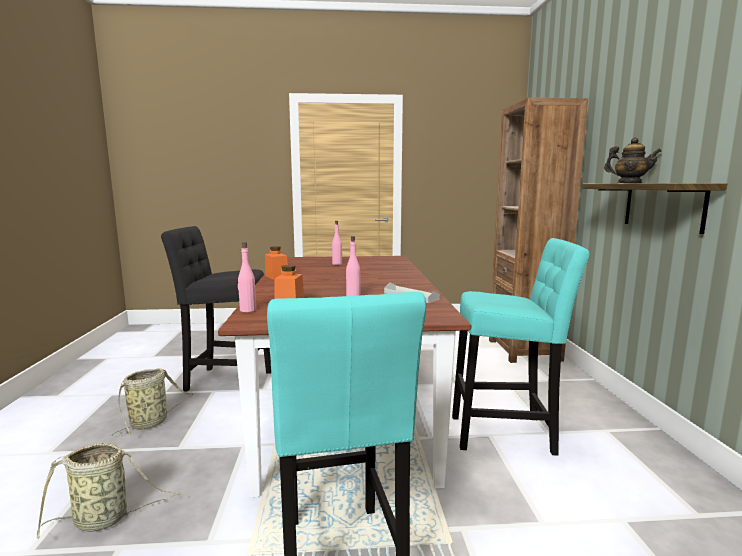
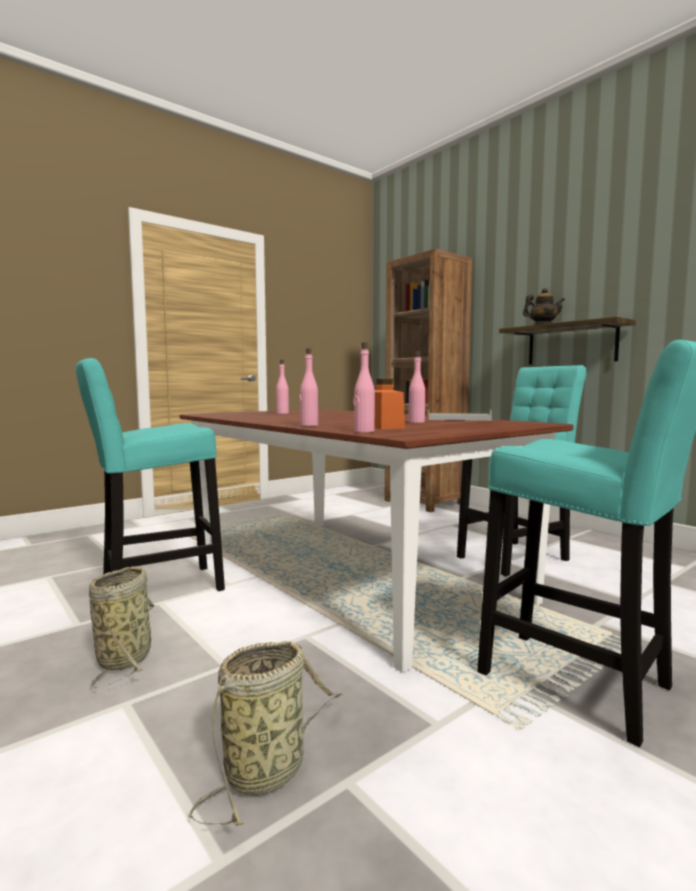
camera: 35 degrees left, 5 degrees down
(225, 380) = (154, 589): black stool -> turquoise stool
(262, 292) = (309, 425): none -> pink bottle
(276, 276) = (263, 420): orange jar -> none

